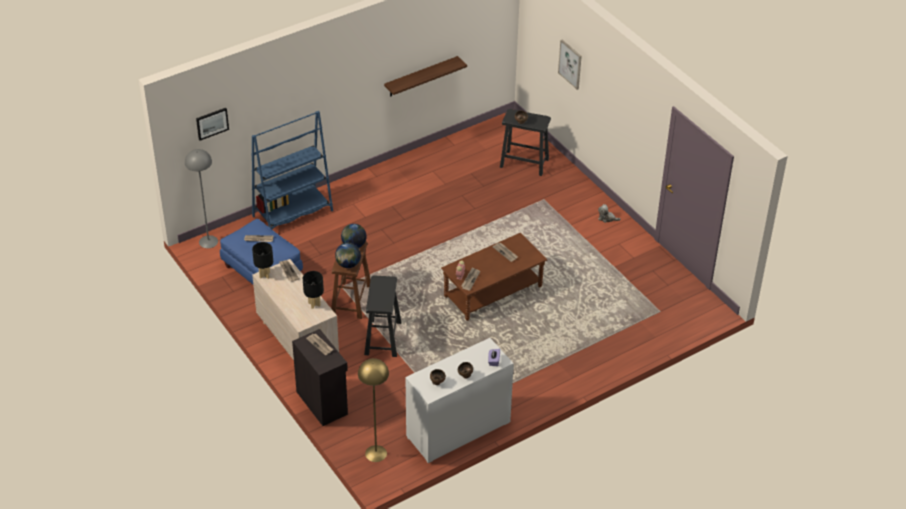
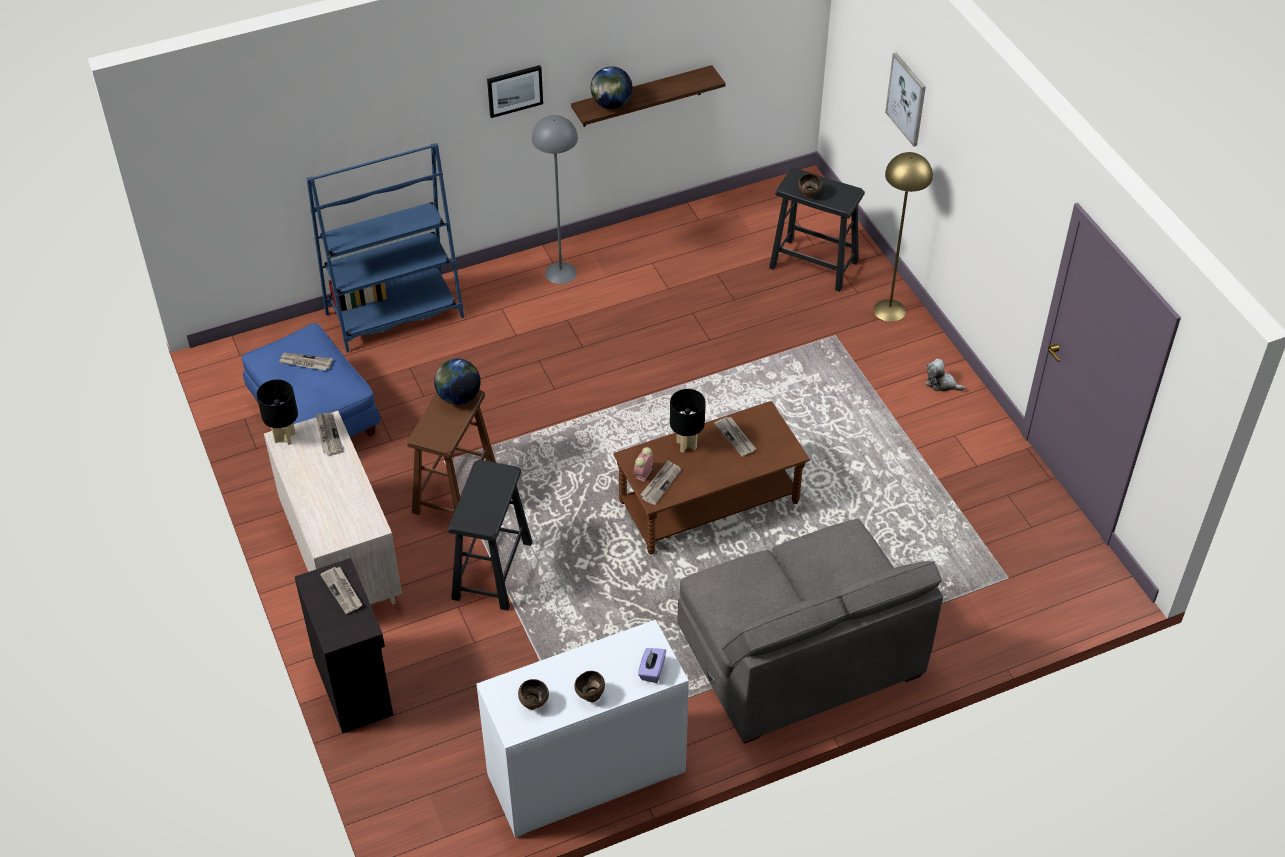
camera: 10 degrees right, 5 degrees up
(208, 241) = (239, 351): grey floor lamp -> grey floor lamp (560, 273)
(212, 123) = (237, 149): picture -> picture (514, 90)
(314, 304) = (357, 505): black table lamp -> black table lamp (686, 444)
(348, 264) = (439, 433): globe -> globe (611, 104)
(376, 453) = (425, 803): yellow floor lamp -> yellow floor lamp (889, 310)
(557, 360) = (799, 653): none -> grey sofa

